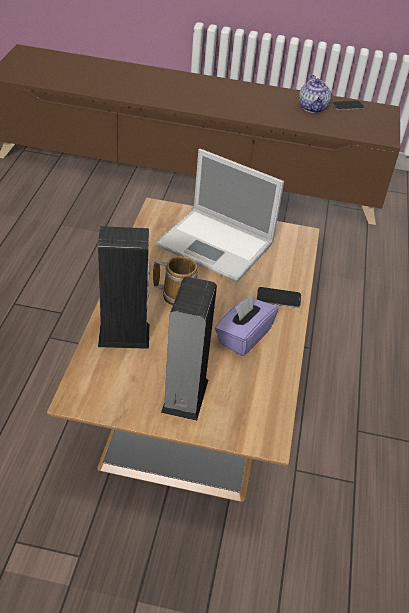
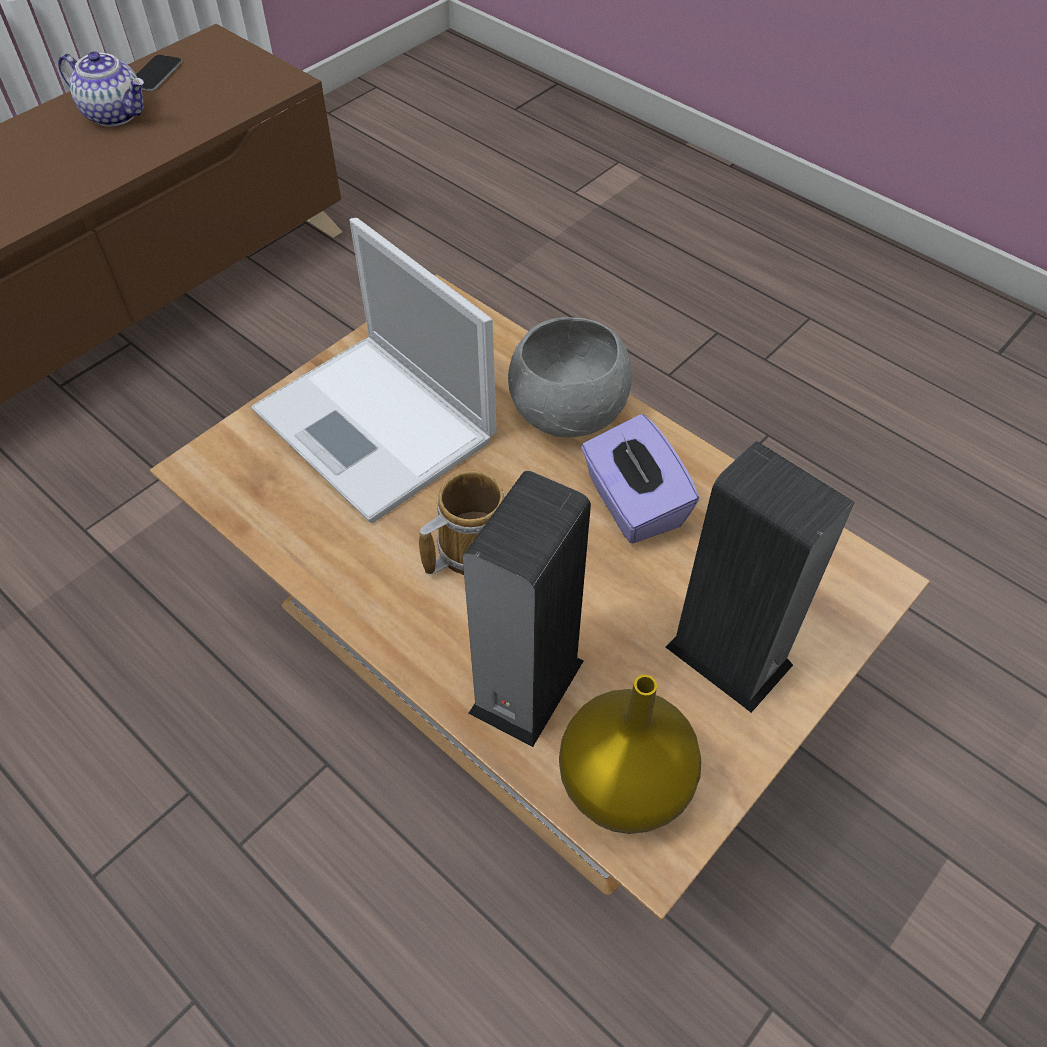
camera: 55 degrees left, 10 degrees up
(96, 381) = (624, 789): none -> yellow vase
(217, 245) = (378, 427): laptop -> laptop turned 75 degrees clockwise
(278, 298) = (569, 411): phone -> grey bowl

